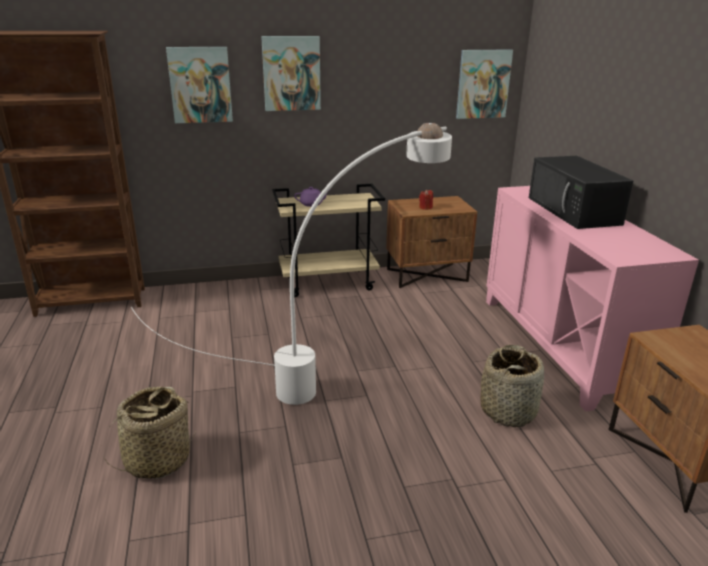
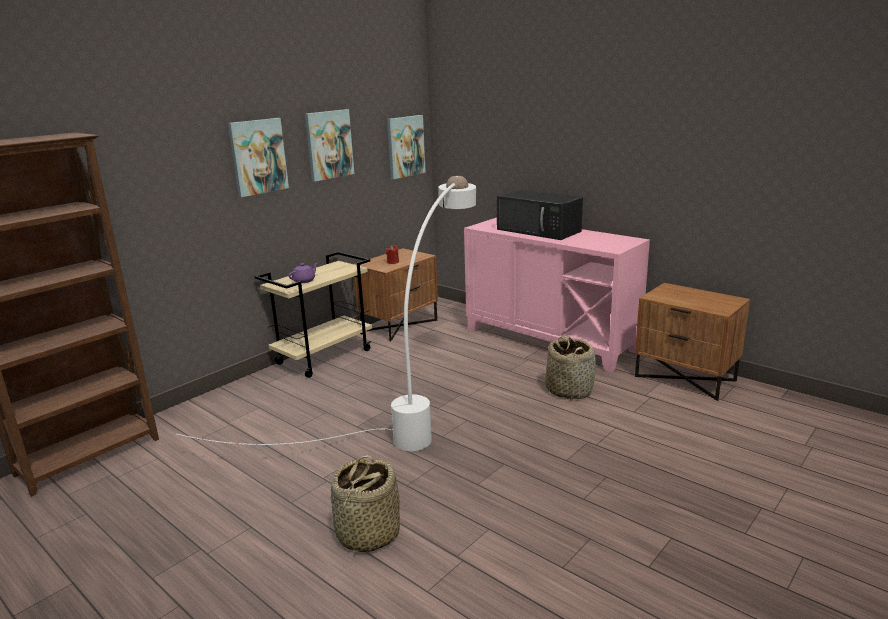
camera: 35 degrees left, 5 degrees down
(200, 85) = (174, 180): picture -> picture (329, 144)

